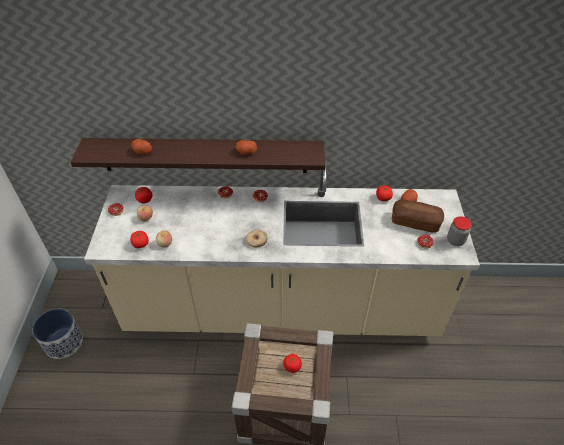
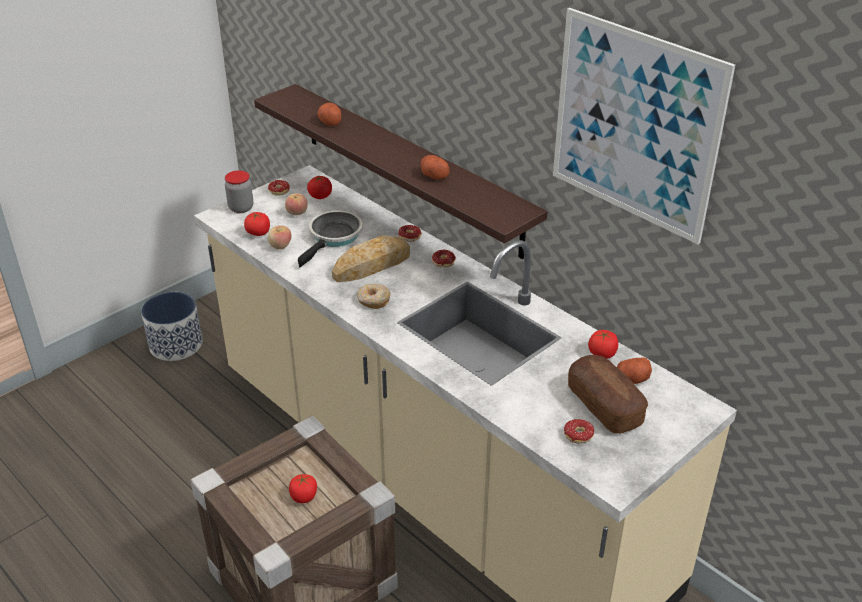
camera: 45 degrees right, 10 degrees down
(187, 219) = (334, 238): none -> frying pan
(228, 222) = (372, 265): none -> bread
(388, 73) = (635, 125): none -> picture
(455, 240) = (630, 462): jar -> jar (241, 208)

